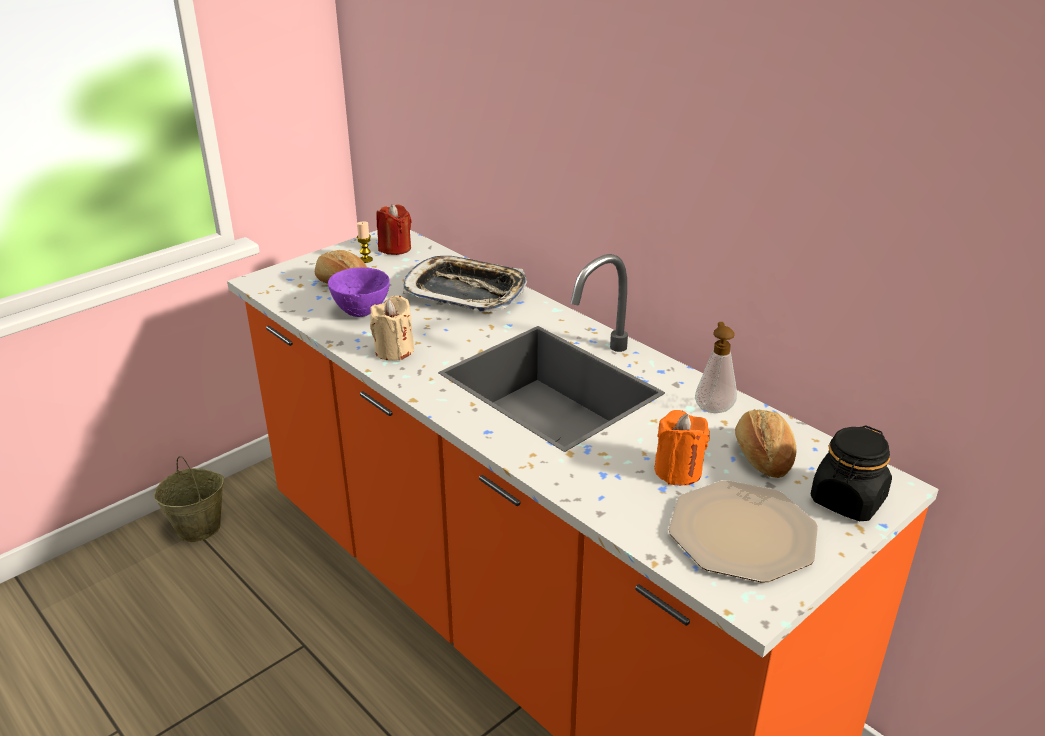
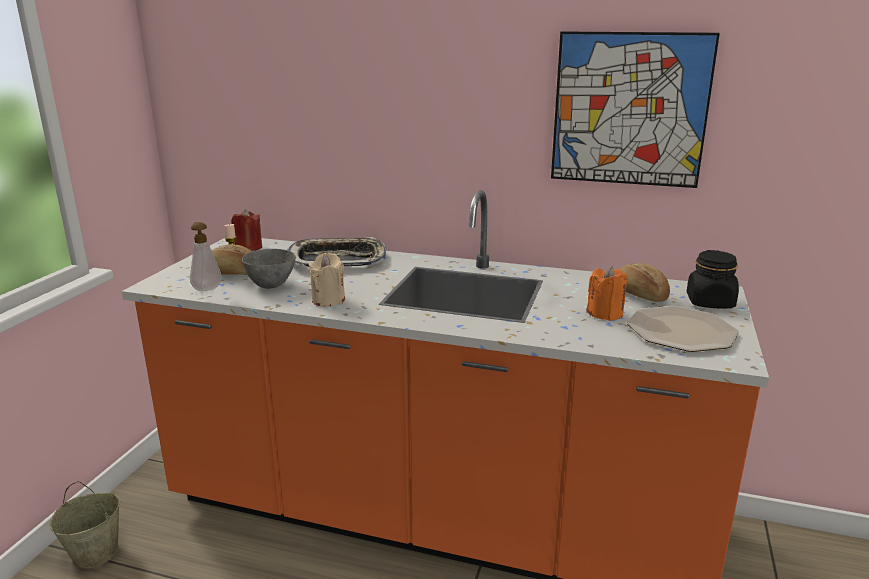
camera: 30 degrees left, 10 degrees down
(362, 311) = (271, 285): purple bowl -> grey bowl
(713, 407) = (580, 280): soap dispenser -> soap dispenser (206, 288)
(818, 189) = (629, 110): none -> picture

